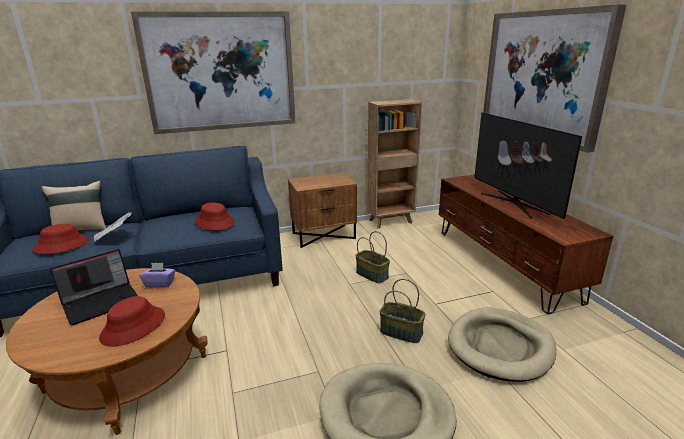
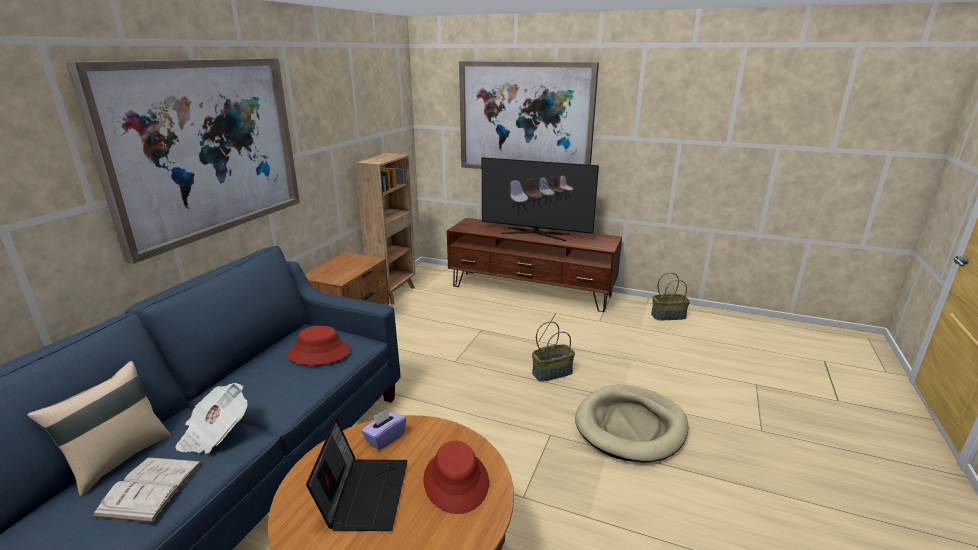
camera: 50 degrees left, 0 degrees up
(61, 245) = (150, 488): red hat -> white book
(372, 275) = (460, 344): basket -> basket (668, 315)
(500, 346) = (614, 345): beige dog bed -> none

